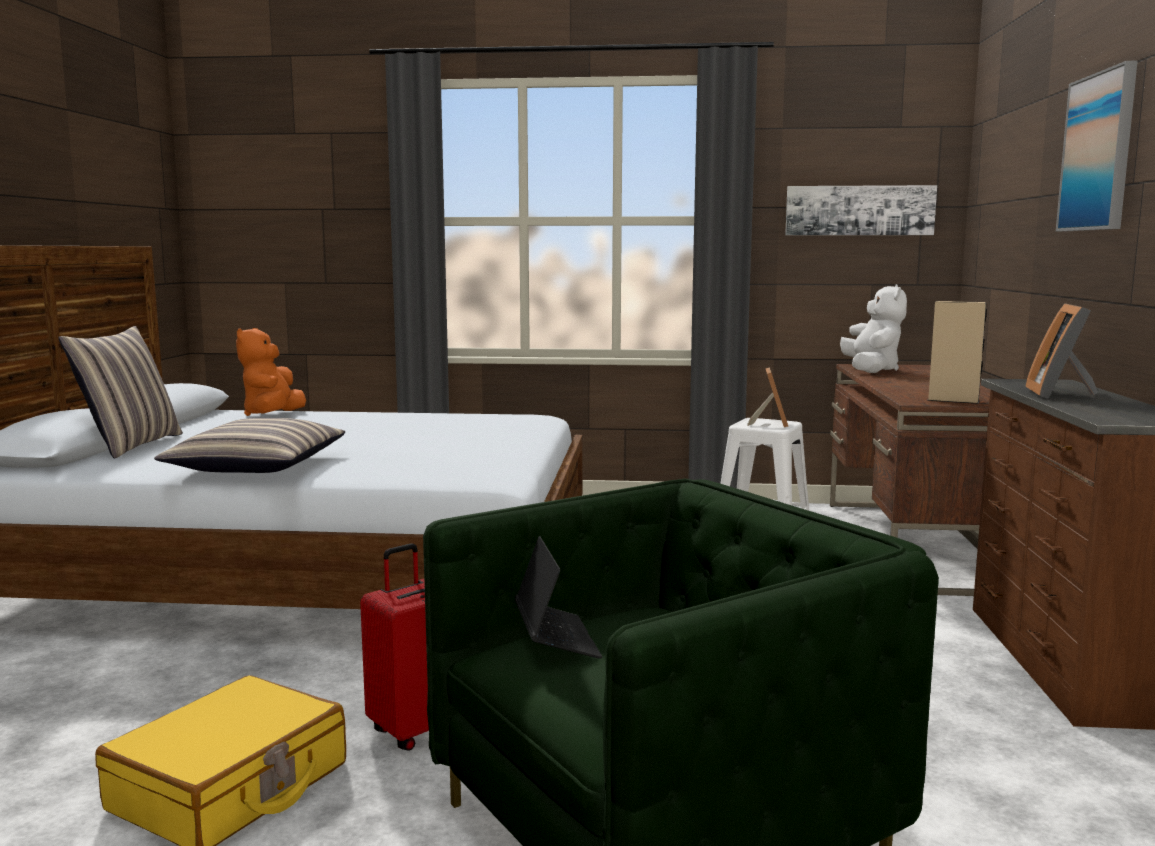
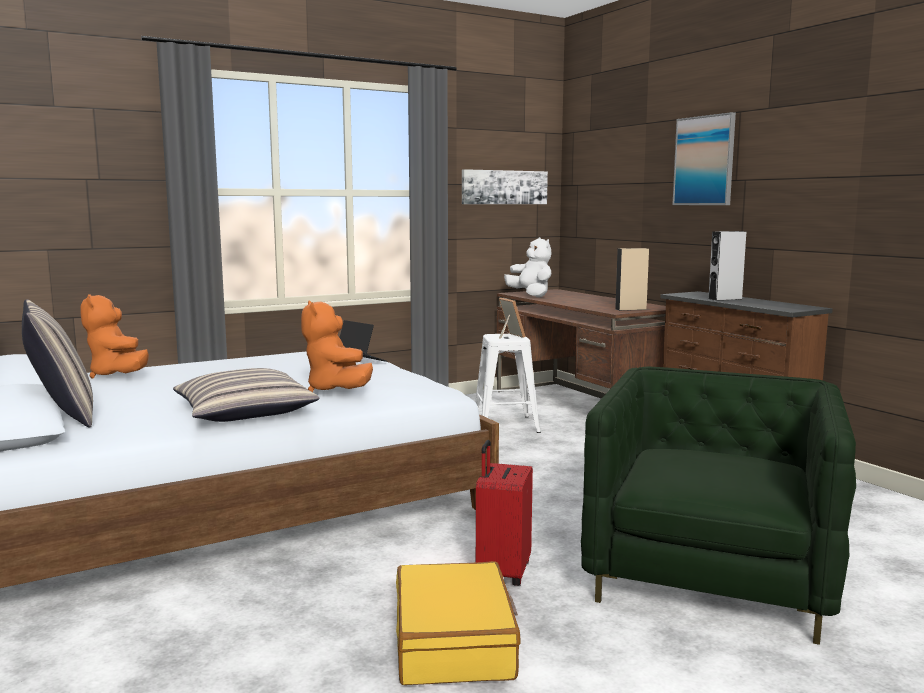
camera: 35 degrees left, 0 degrees up
(387, 457) = (336, 390): none -> orange plush toy
(556, 639) = (665, 472): laptop -> laptop (361, 360)
(1061, 394) = (725, 299): picture frame -> grey speaker

